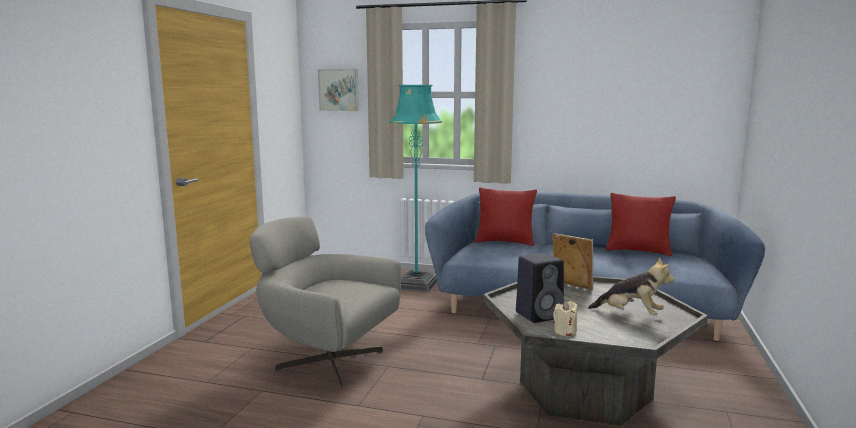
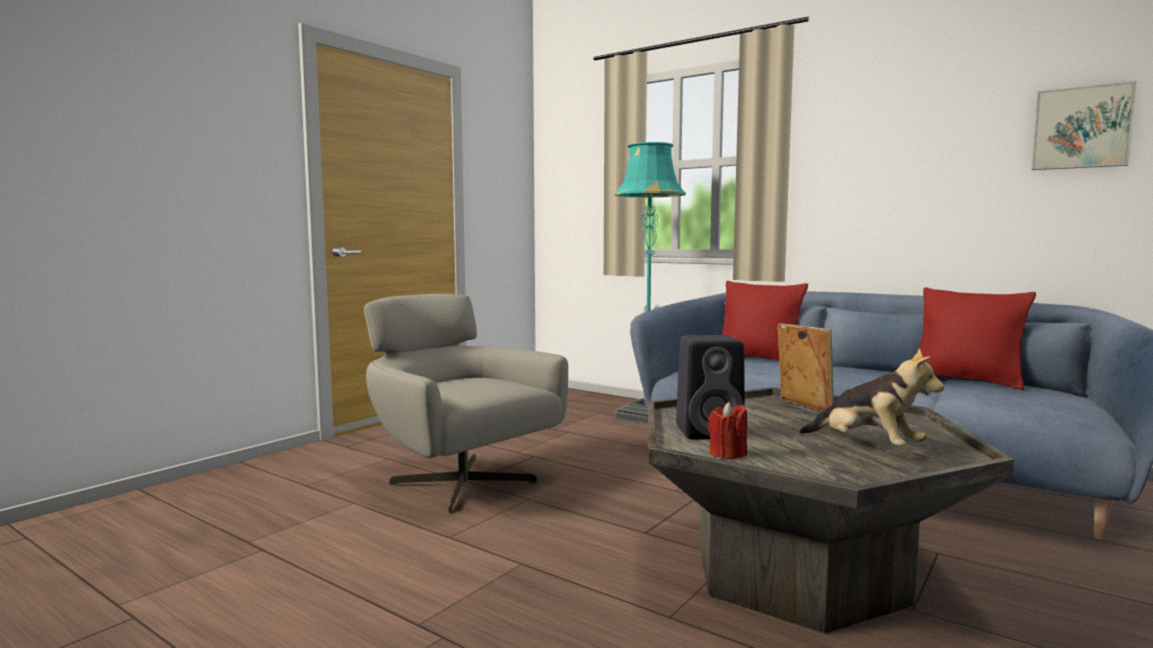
camera: 20 degrees right, 5 degrees down
(339, 90) = (575, 166): picture -> picture (1081, 128)
(565, 331) = (727, 454): beige candle -> red candle

